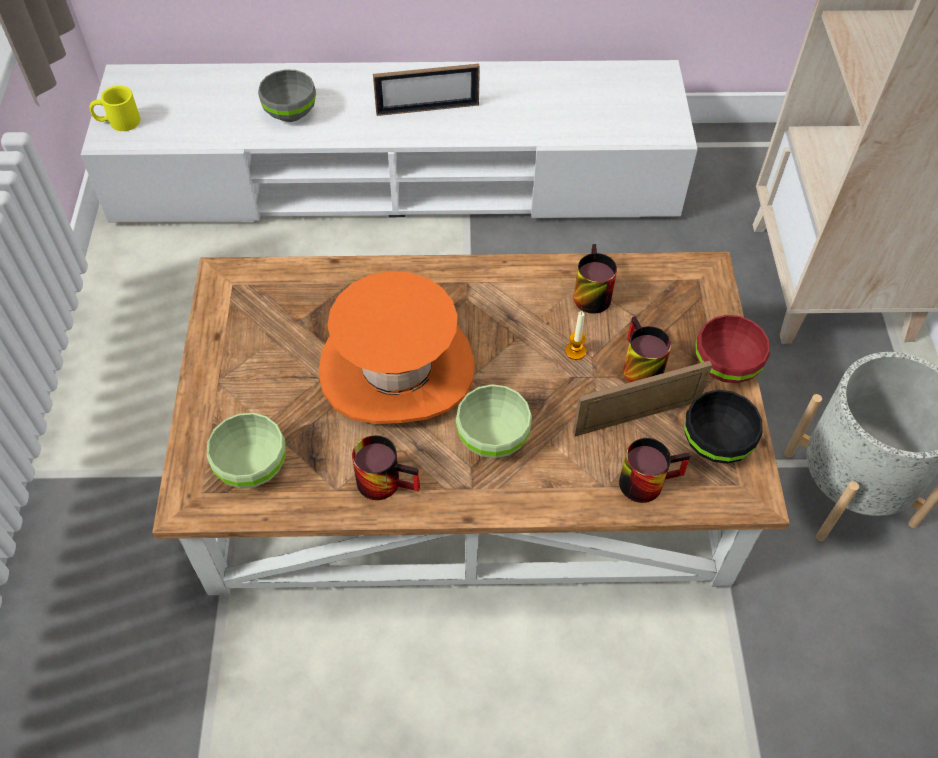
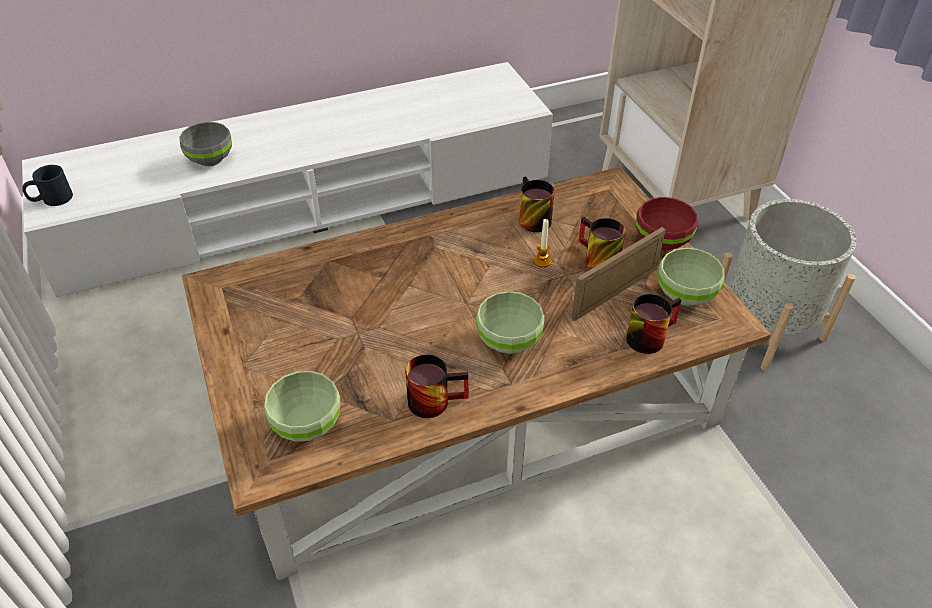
camera: 20 degrees left, 10 degrees down
(118, 122) = (51, 199): yellow mug -> black mug
(397, 368) = (401, 312): orange hat -> none
(427, 109) = (328, 132): picture frame -> none
(717, 444) = (686, 295): black bowl -> green bowl

